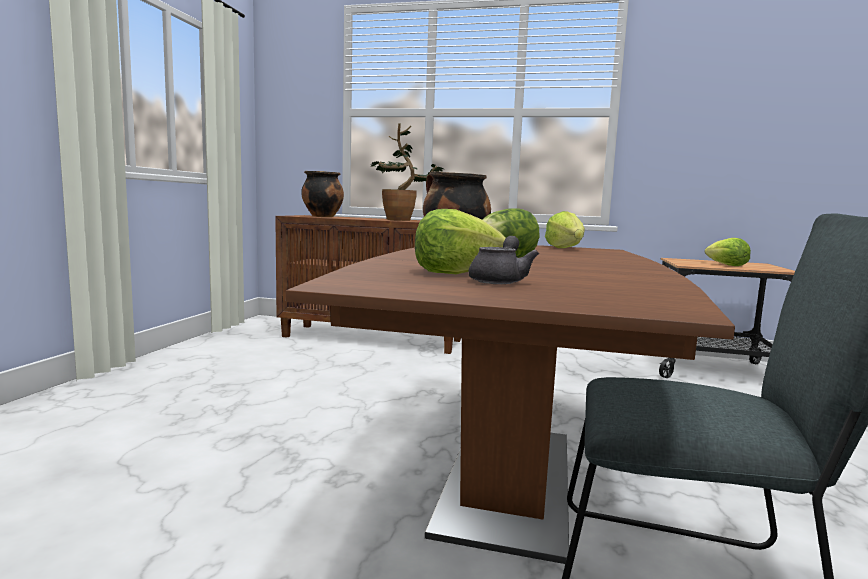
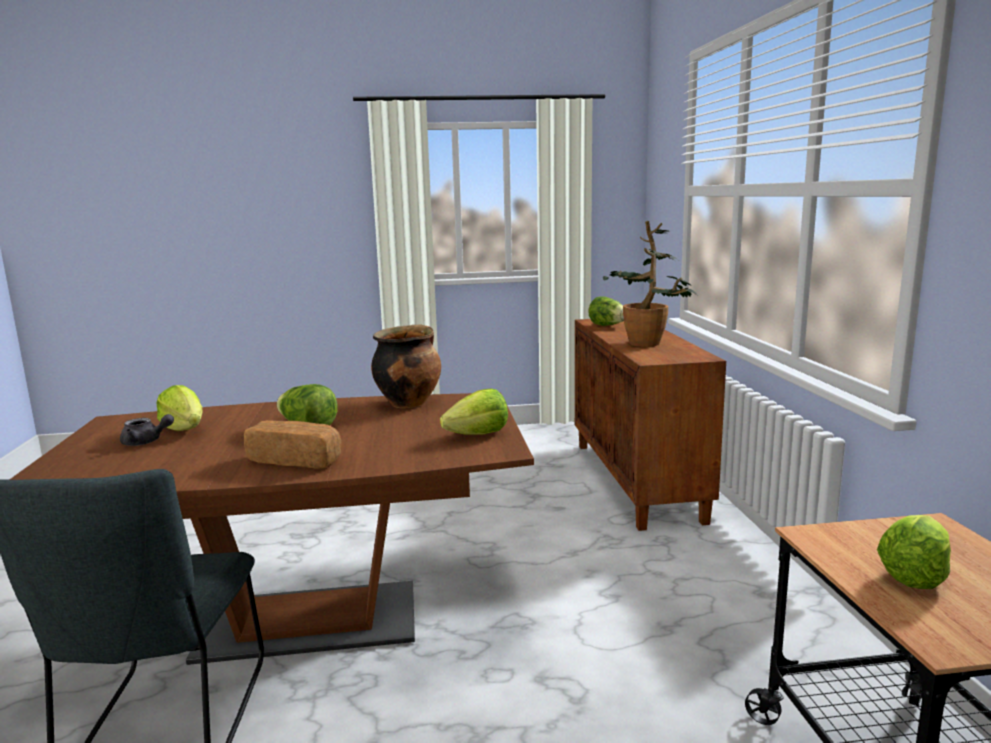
camera: 70 degrees right, 5 degrees up
(322, 216) = (608, 326): cooking pot -> lettuce
(609, 264) = (296, 460): none -> bread

